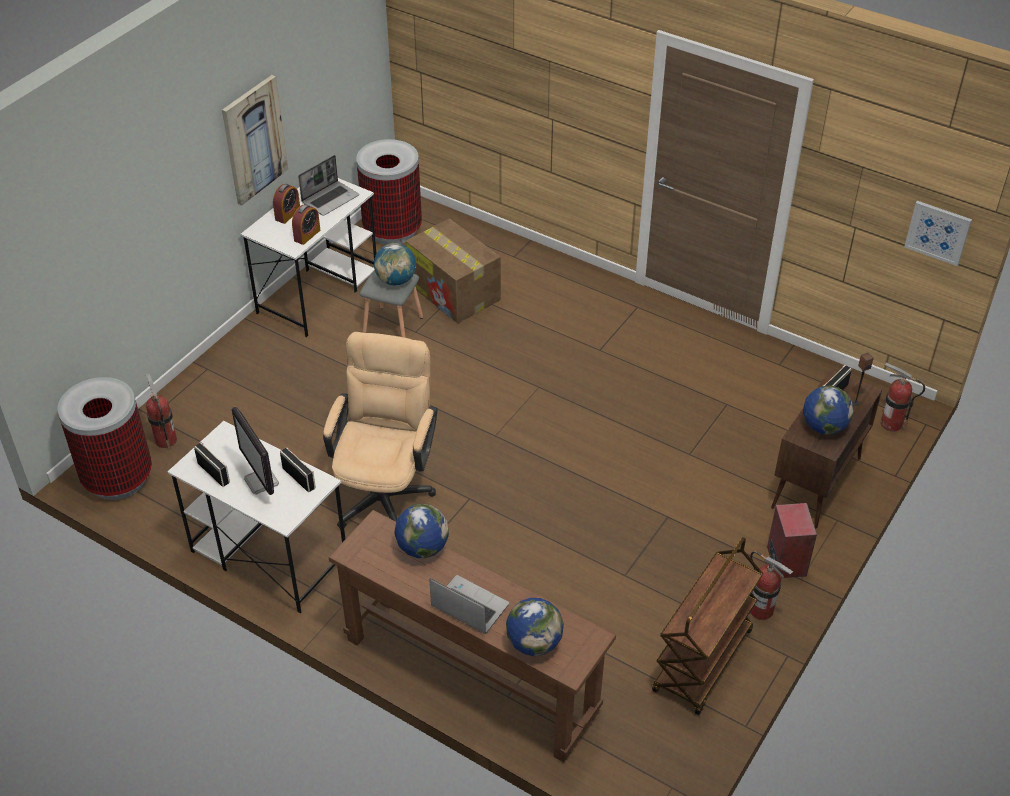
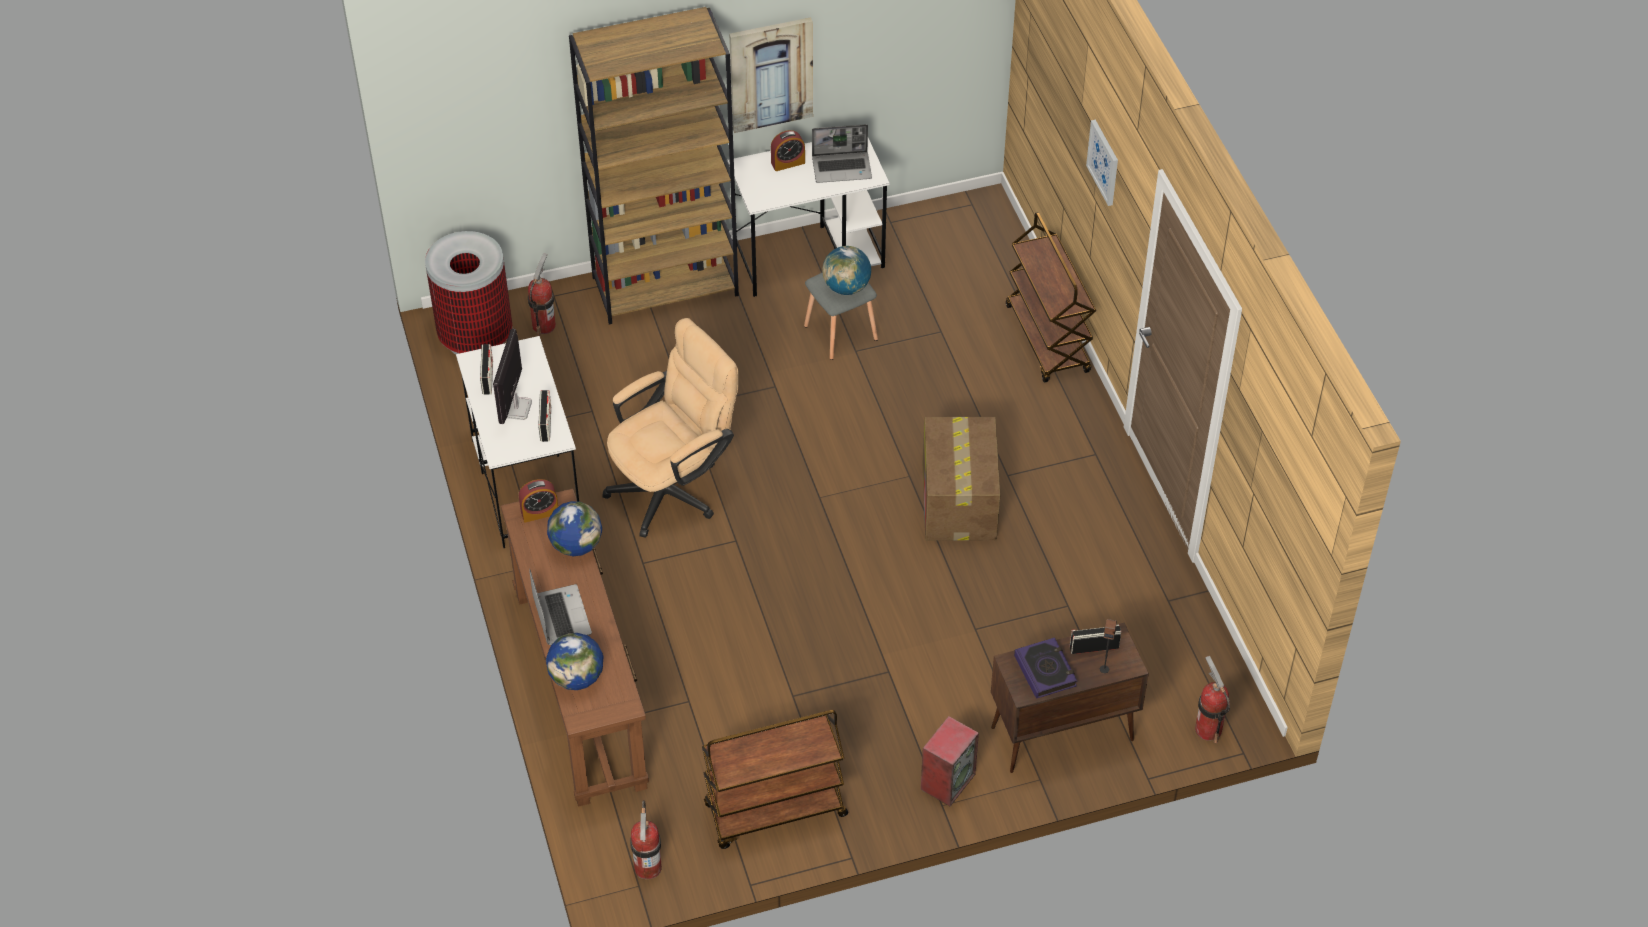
camera: 40 degrees right, 5 degrees up
(234, 364) = (666, 286): none -> brown bookcase
(307, 235) = (782, 195): alarm clock -> alarm clock (540, 512)
(392, 230) = (945, 229): trash can -> none
(455, 292) = (935, 332): cardboard box -> cardboard box (959, 502)
(531, 258) = (1048, 339): none -> brown cart
(761, 610) = (874, 806): fire extinguisher -> fire extinguisher (648, 867)
(823, 427) = (1045, 671): globe -> book
(938, 232) = (1296, 545): picture -> picture (1104, 162)

